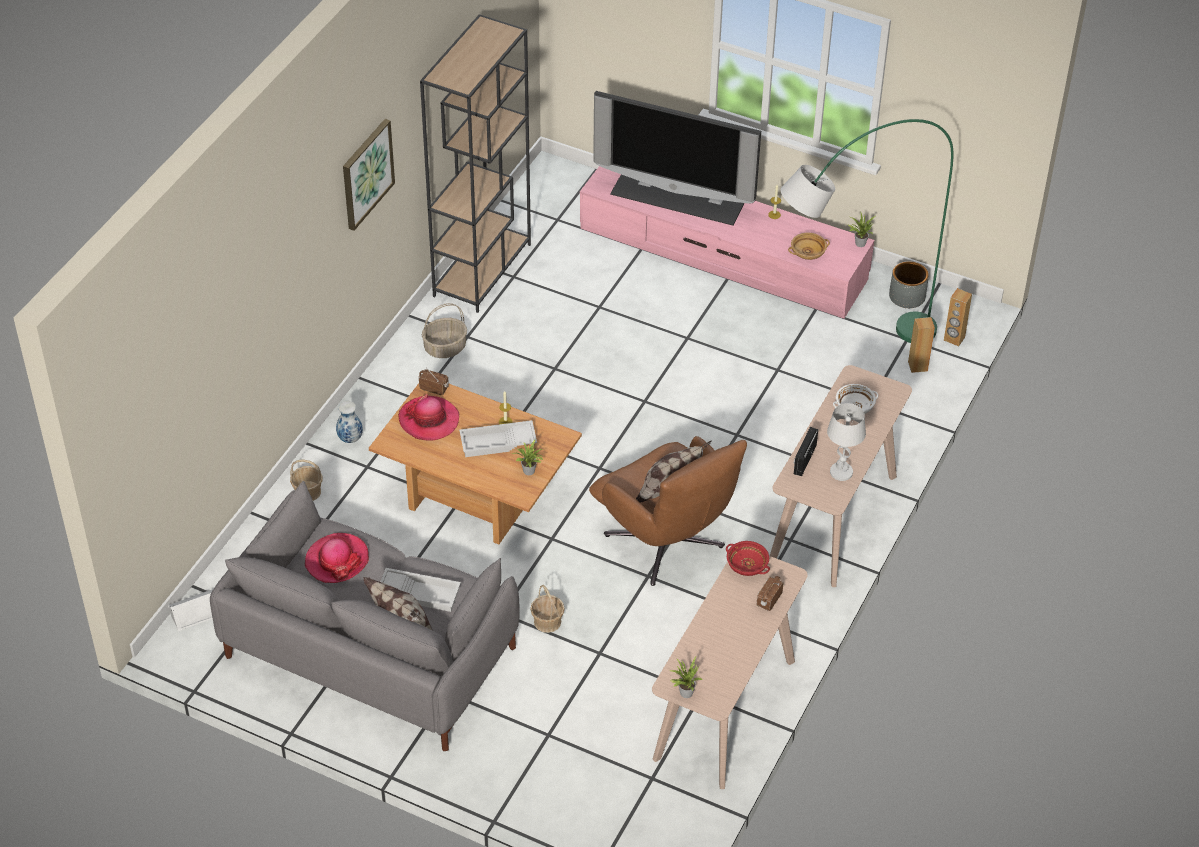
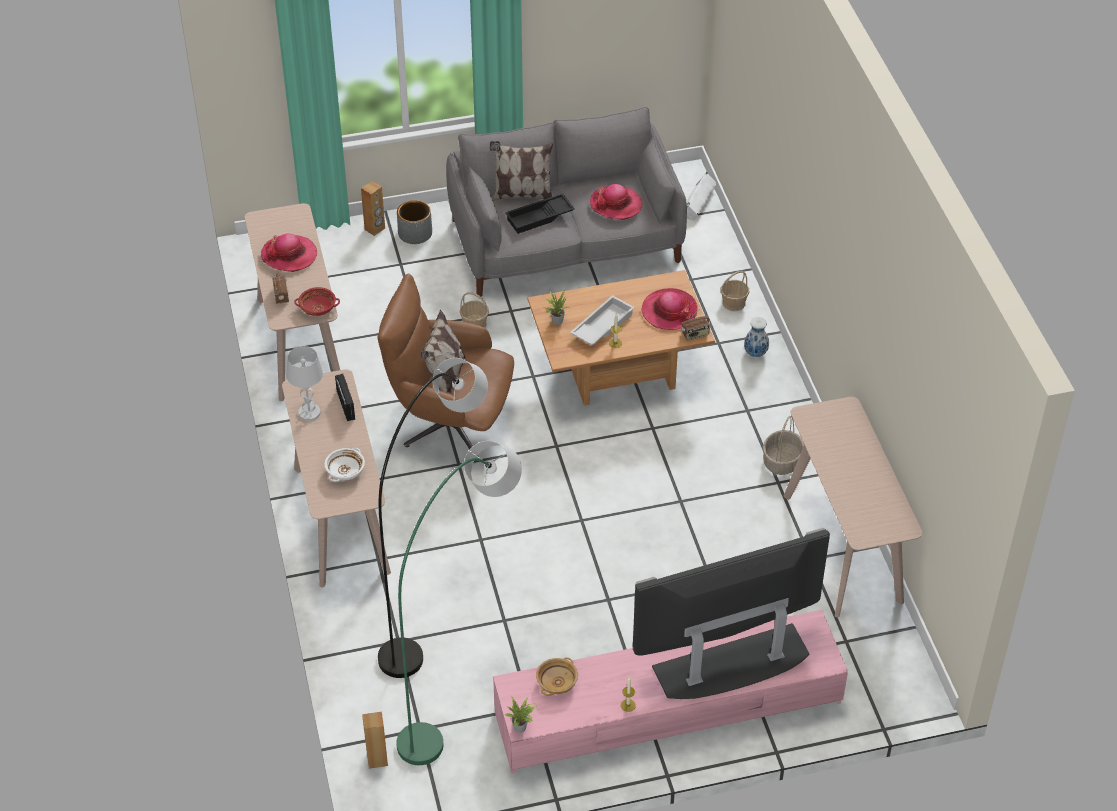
camera: 140 degrees right, 0 degrees up
(366, 173) = (847, 258): picture -> none
(420, 593) = (539, 218): white tray -> black tray
(482, 269) = (843, 548): bookcase -> beige console table
(684, 692) = (285, 214): potted plant -> none
(723, 640) = (289, 255): none -> hat
(811, 413) = (438, 597): none -> grey floor lamp
(906, 297) = (458, 777): grey planter -> grey planter (415, 233)
(917, 366) = (387, 706): brown speaker -> brown speaker (375, 229)

